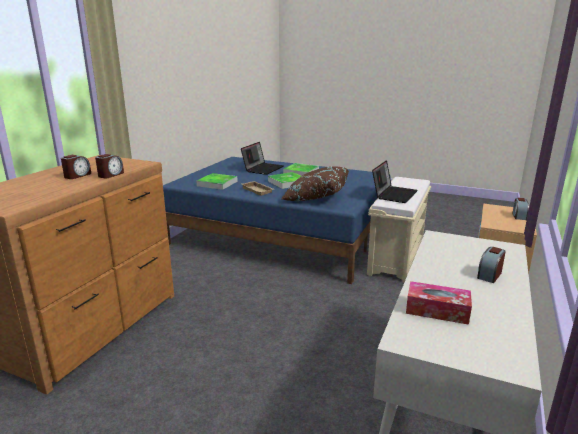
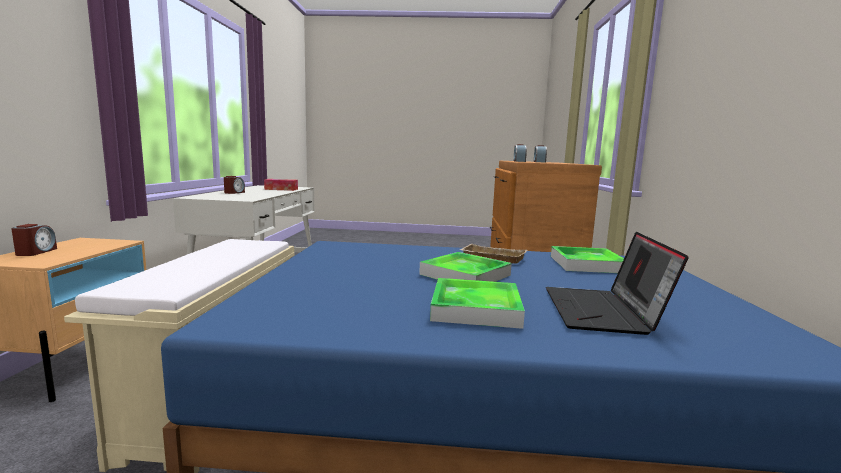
camera: 160 degrees right, 10 degrees down
(315, 197) = (383, 253): brown pillow -> none
(394, 194) = (236, 254): laptop -> none

